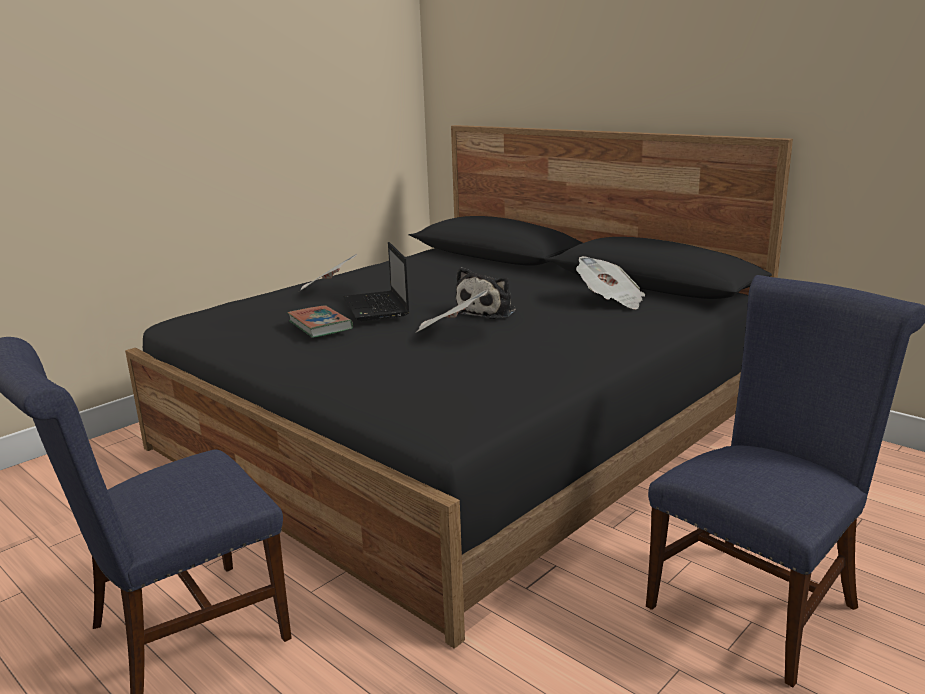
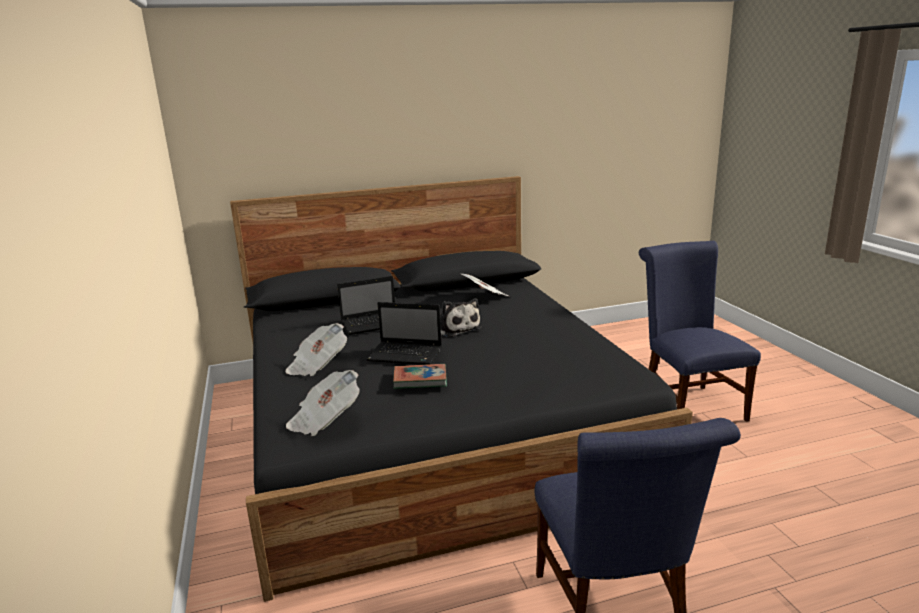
camera: 60 degrees left, 0 degrees up
(450, 281) = (374, 324): none -> laptop
(450, 331) = (483, 345): newspaper -> newspaper (325, 420)

